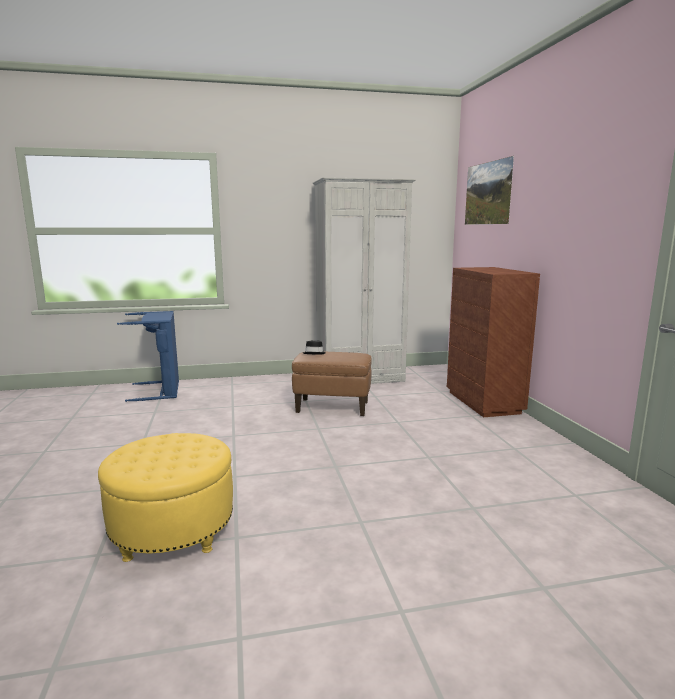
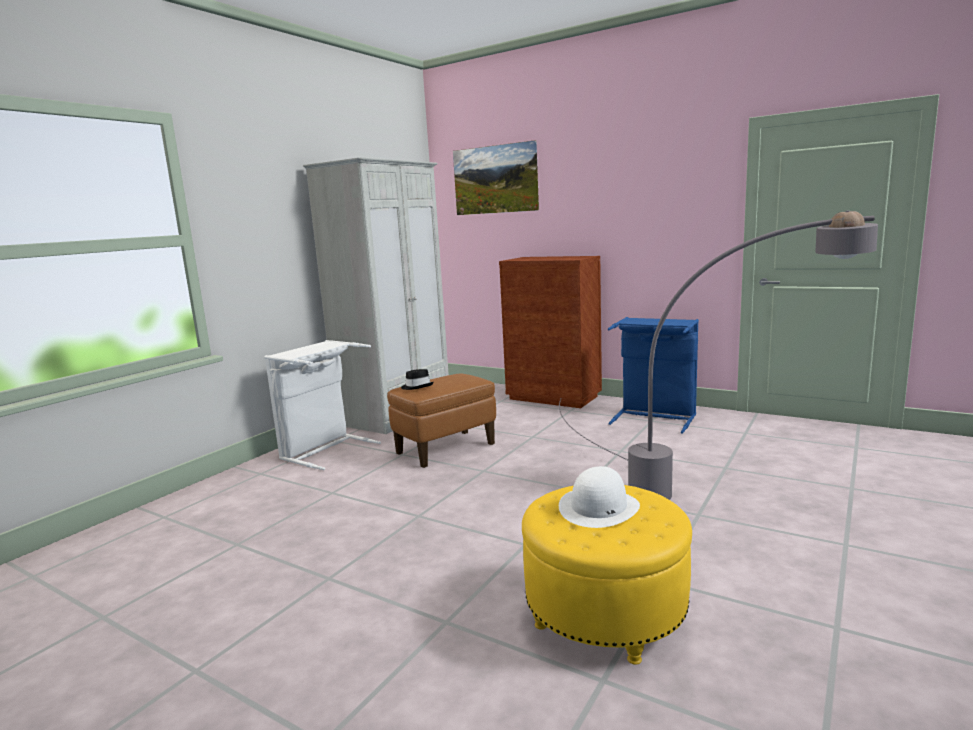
camera: 45 degrees left, 0 degrees up
(161, 390) = (168, 520): blue laundry basket -> blue laundry basket (655, 417)
(173, 450) = (599, 507): none -> white hat
(280, 383) = (324, 450): none -> white laundry basket
(415, 507) = (700, 486): none -> grey floor lamp

